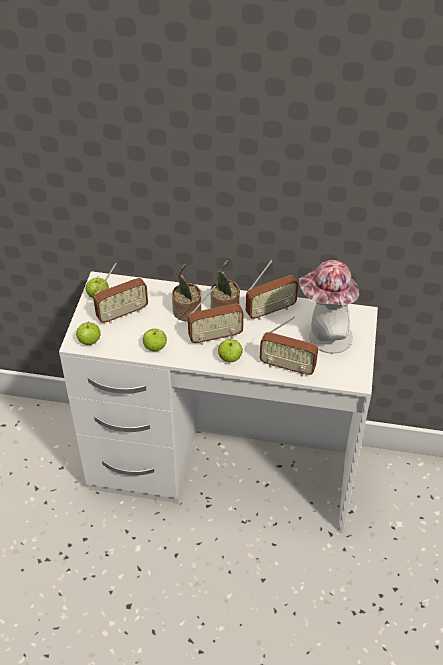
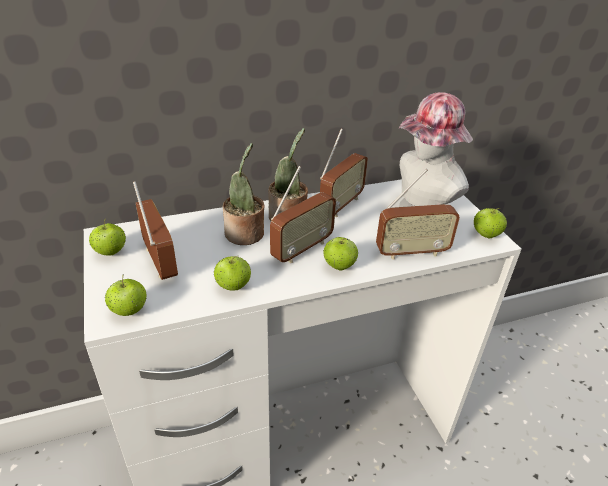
camera: 30 degrees left, 10 degrees down
(122, 314) = (159, 262): radio -> radio turned 60 degrees counterclockwise
(355, 374) = (485, 235): none -> apple

